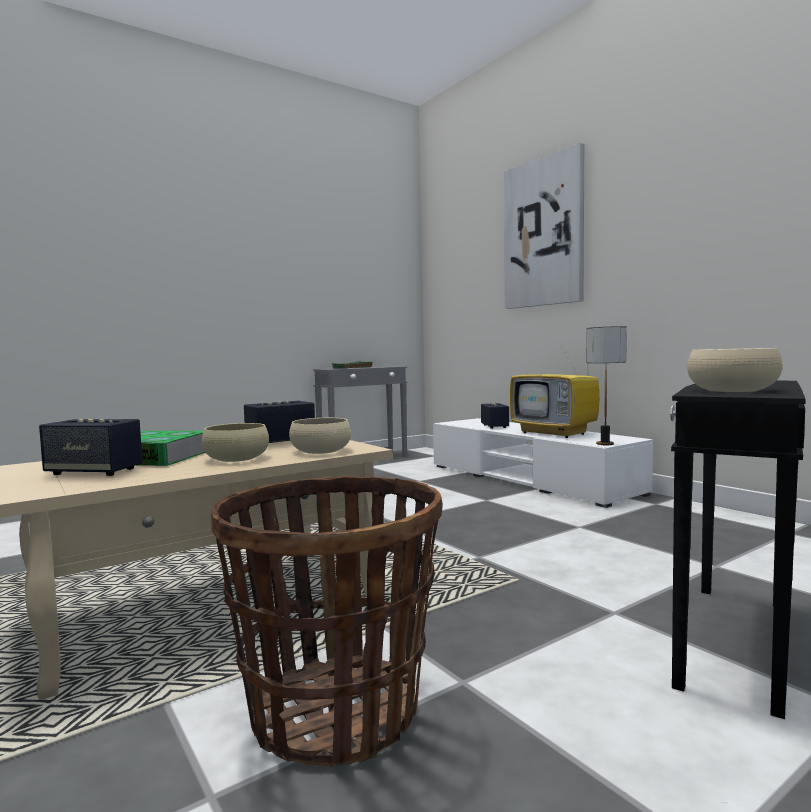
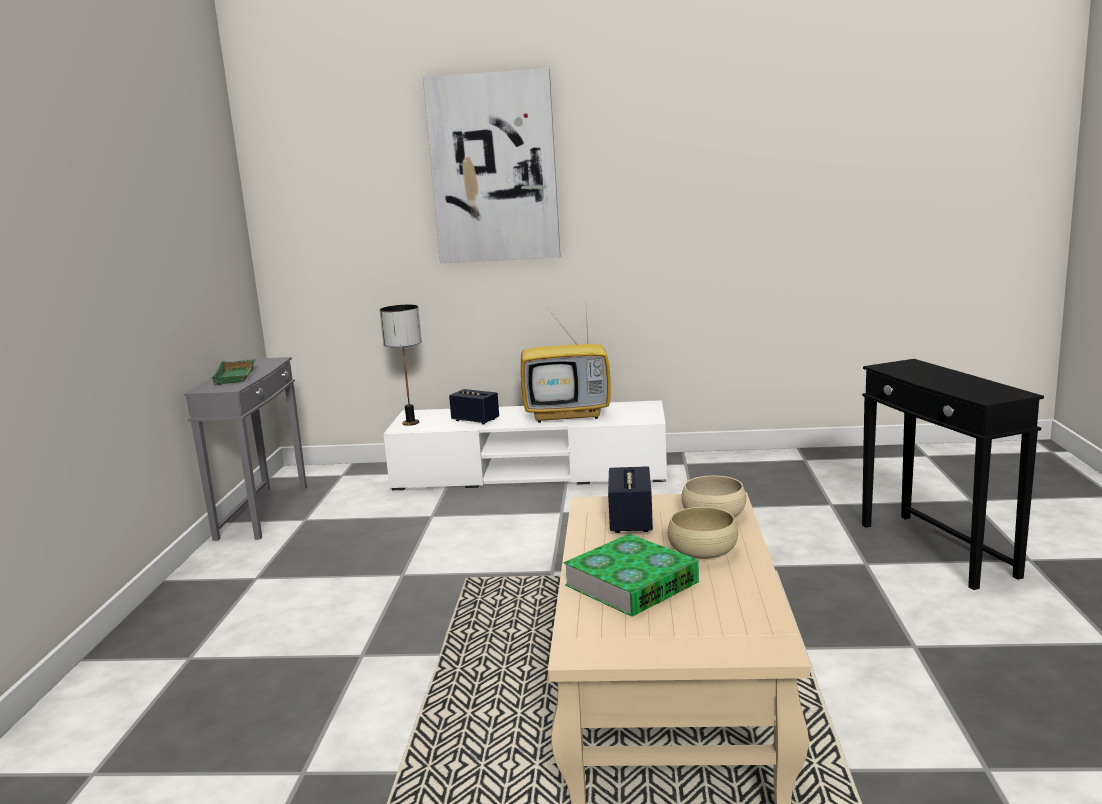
camera: 50 degrees left, 10 degrees up
(94, 472) = (687, 617): speaker -> none
(335, 711) = (916, 701): basket -> none
(605, 444) = (651, 418): table lamp -> table lamp (411, 423)
(732, 390) = (974, 389): beige bowl -> none

